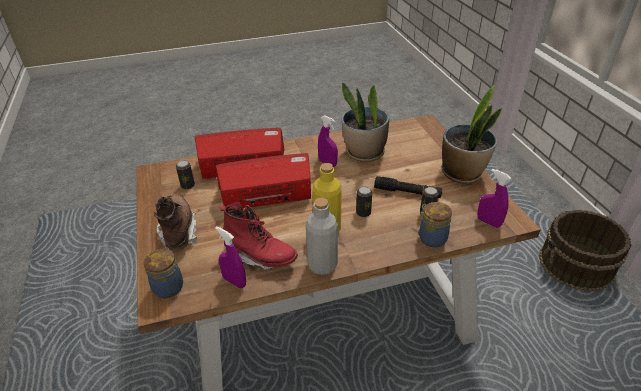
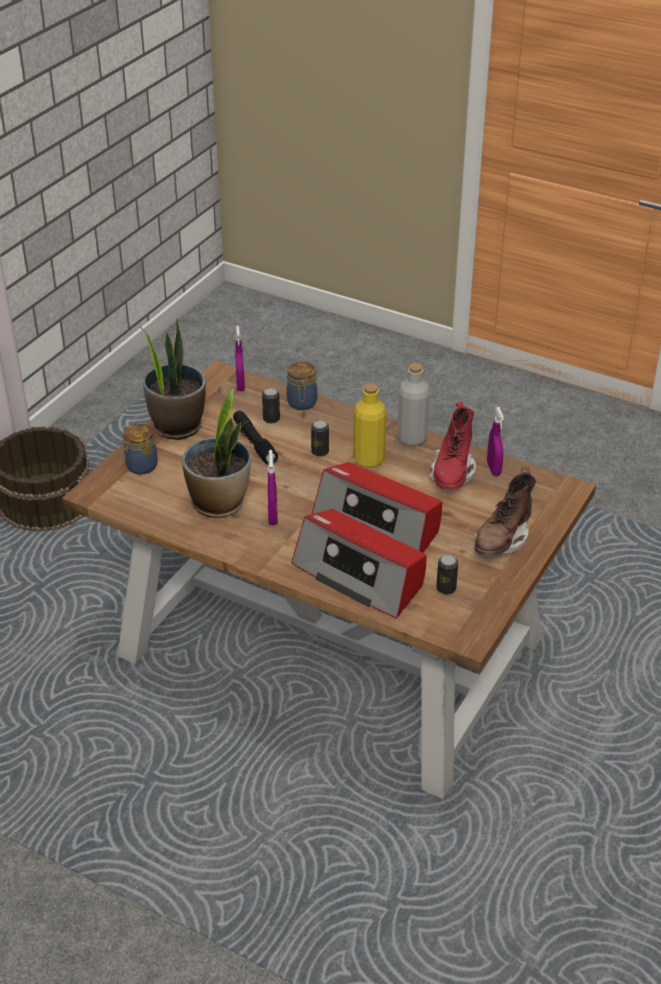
camera: 135 degrees left, 0 degrees up
(169, 286) = (550, 497): jar -> jar (140, 466)
(260, 256) = (452, 474): red boot -> red boot turned 150 degrees counterclockwise

